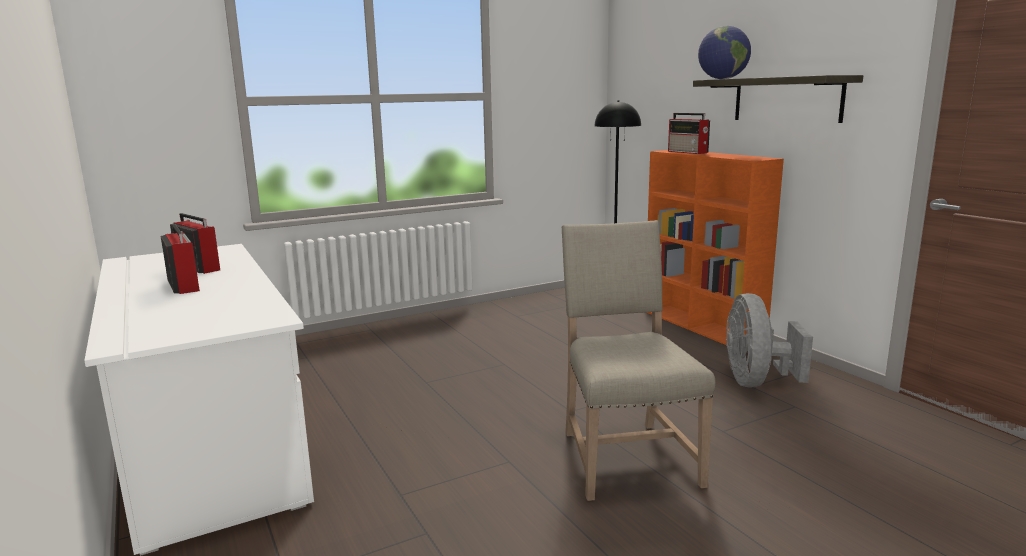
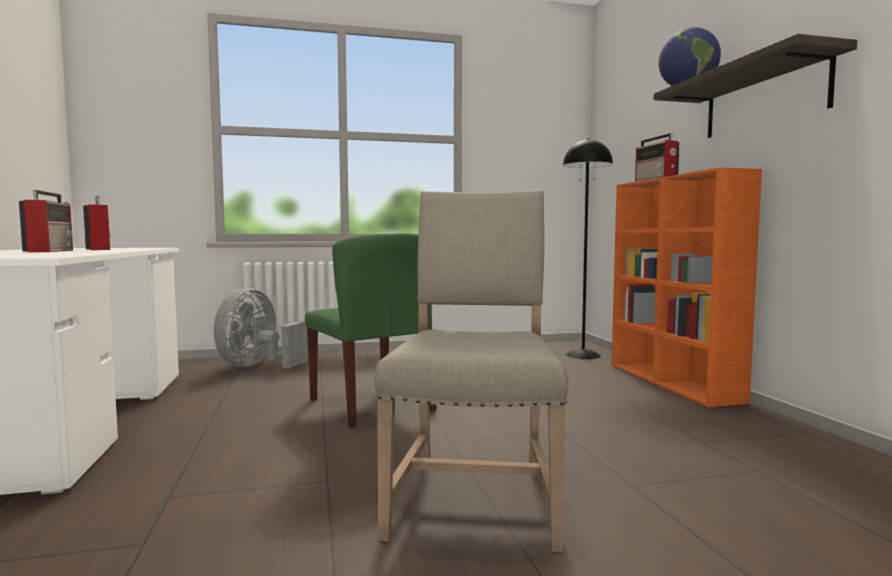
camera: 15 degrees right, 10 degrees down
(476, 382) = (372, 405): none -> green chair
(756, 382) = (713, 438): grey fan -> grey fan (258, 366)

